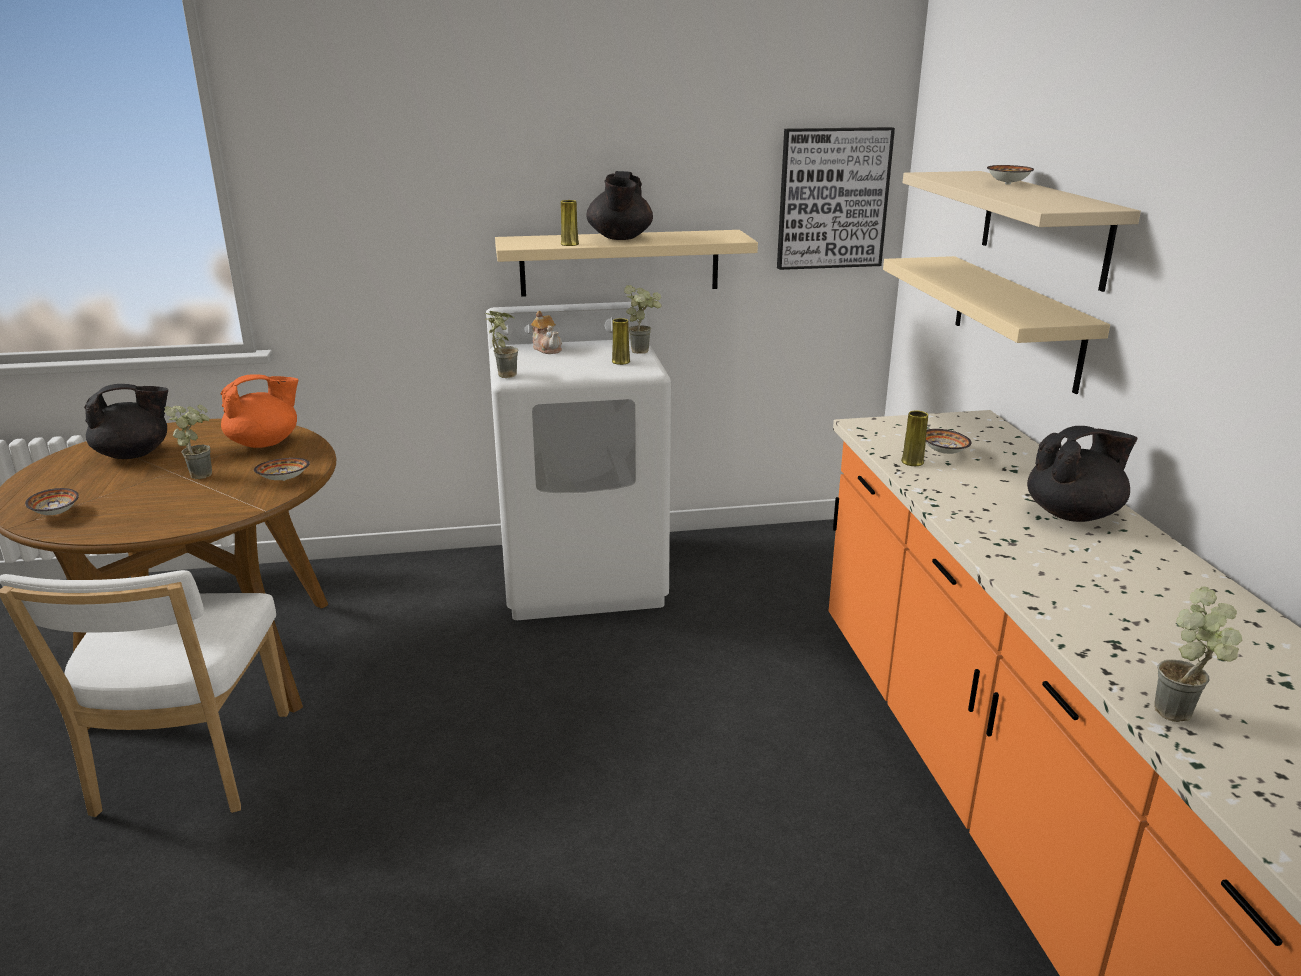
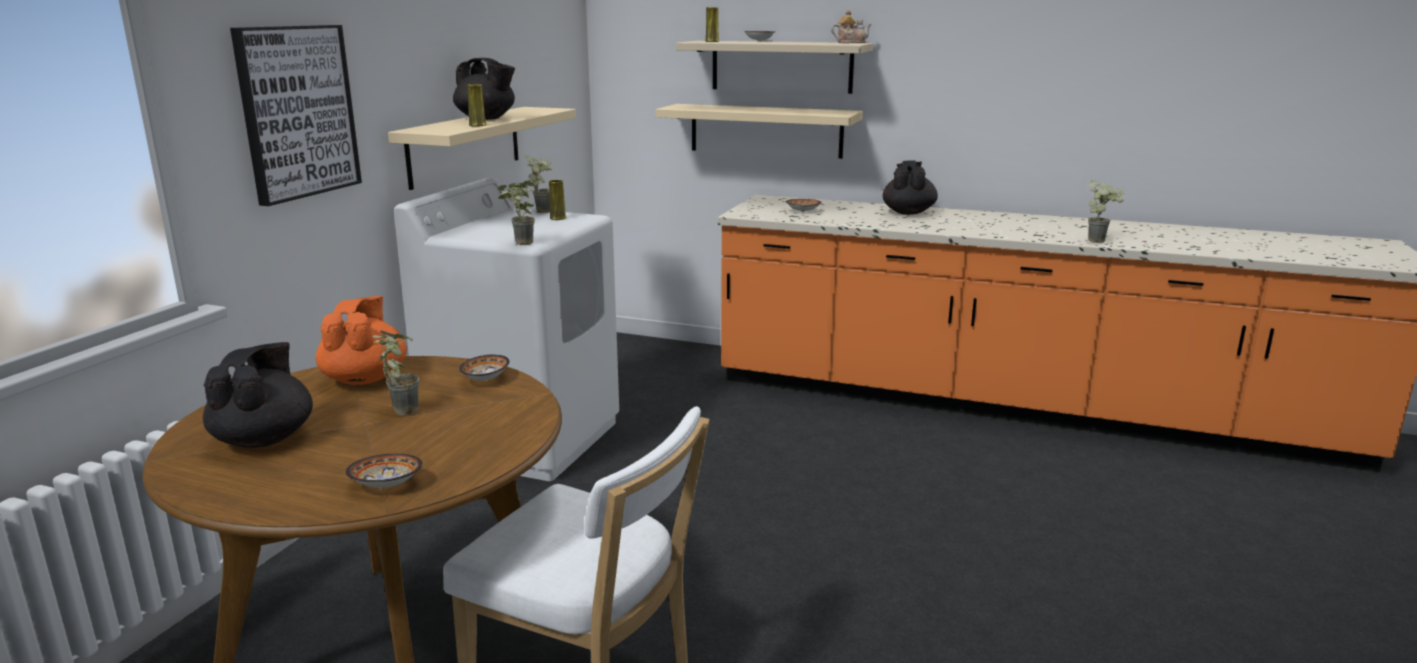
camera: 60 degrees left, 5 degrees down
(547, 349) = (479, 227): teapot -> teapot (850, 43)
(832, 198) = (561, 76): picture -> picture (297, 112)
(912, 462) = (807, 218): yellow vase -> yellow vase (712, 41)

